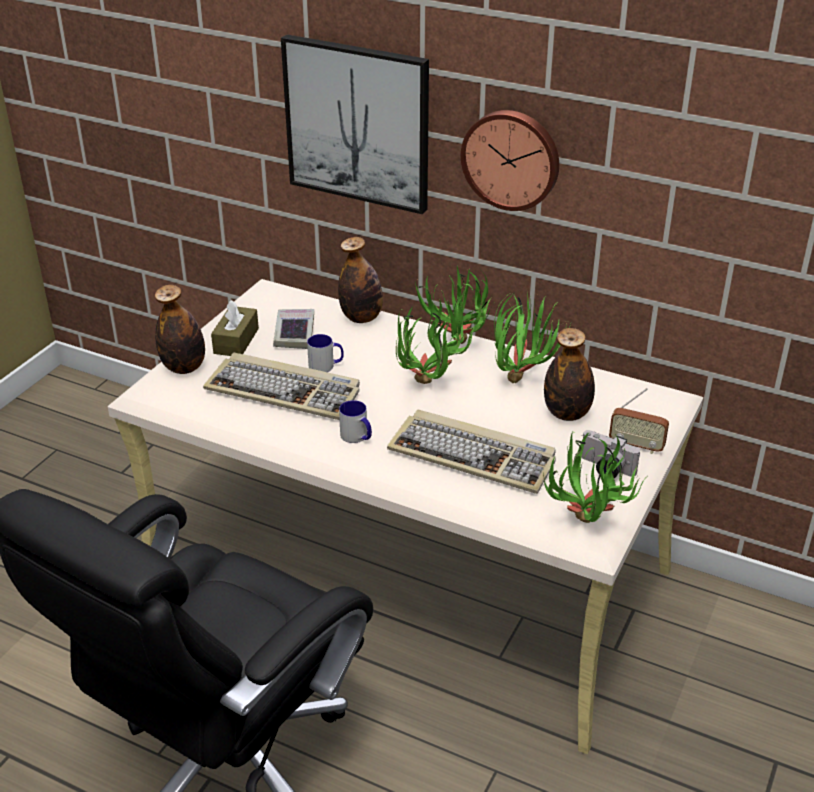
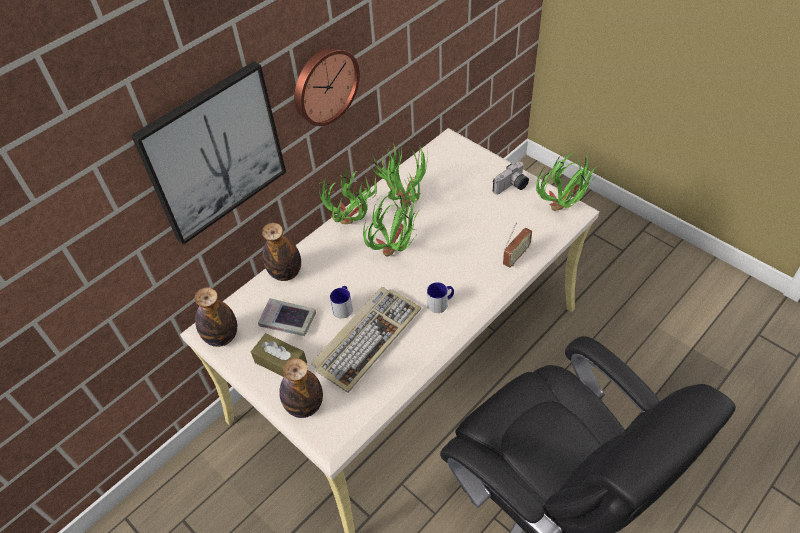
camera: 70 degrees left, 15 degrees up
(474, 455) = (480, 244): keyboard -> none
(567, 413) = (450, 189): bottle -> bottle (222, 337)
(636, 446) = (493, 167): radio -> radio (515, 256)

